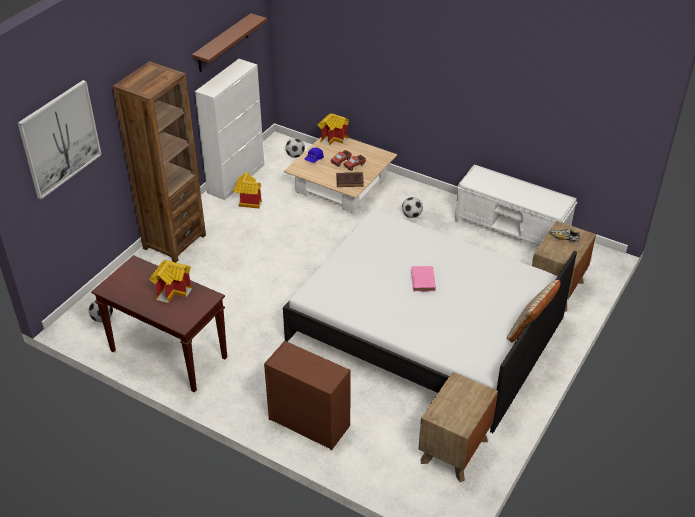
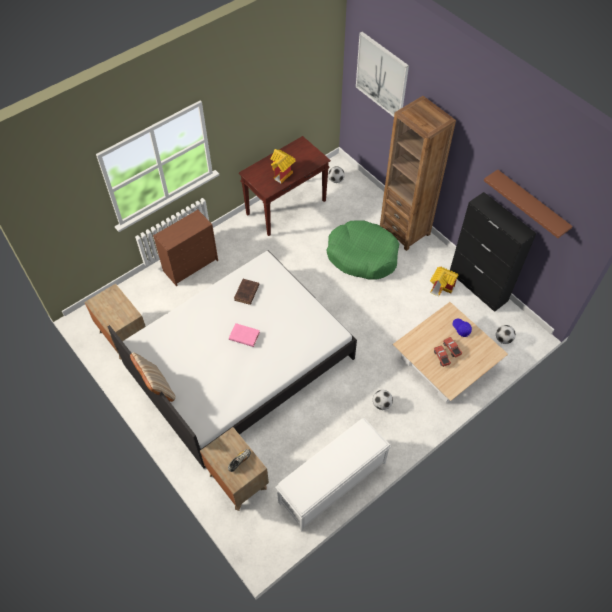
camera: 110 degrees right, 15 degrees up
(227, 267) = (362, 256): none -> green dog bed
(236, 178) = (478, 286): white cabinet -> black cabinet
(334, 138) = (492, 355): toy house -> none
(350, 181) = (418, 347): brown book -> brown book (246, 293)

